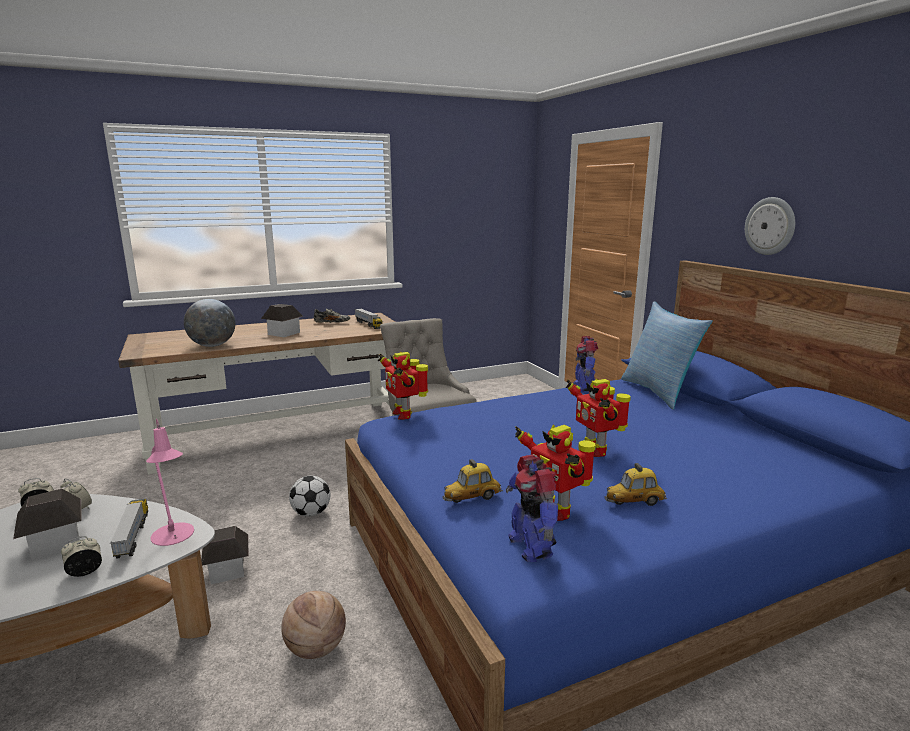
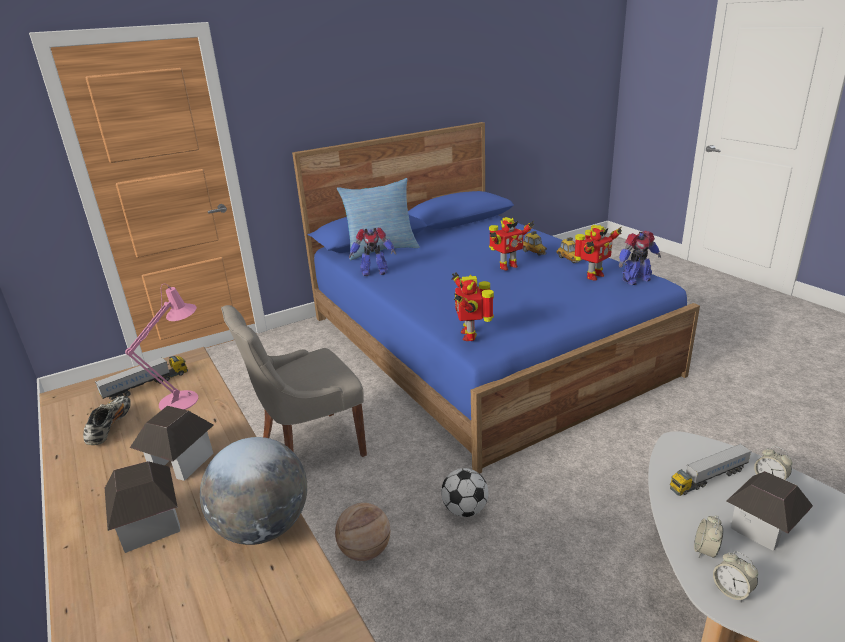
camera: 95 degrees left, 10 degrees up
(174, 537) = (689, 452): pink table lamp -> pink table lamp (184, 399)
(228, 570) = (587, 540): toy house -> toy house (150, 525)
(316, 649) = (643, 452): basketball -> basketball (365, 551)
(403, 414) = (470, 335): toy robot -> toy robot turned 120 degrees clockwise
(472, 498) = (599, 296): toy car -> toy car (533, 252)
(770, 226) = (352, 107): wall clock -> none

